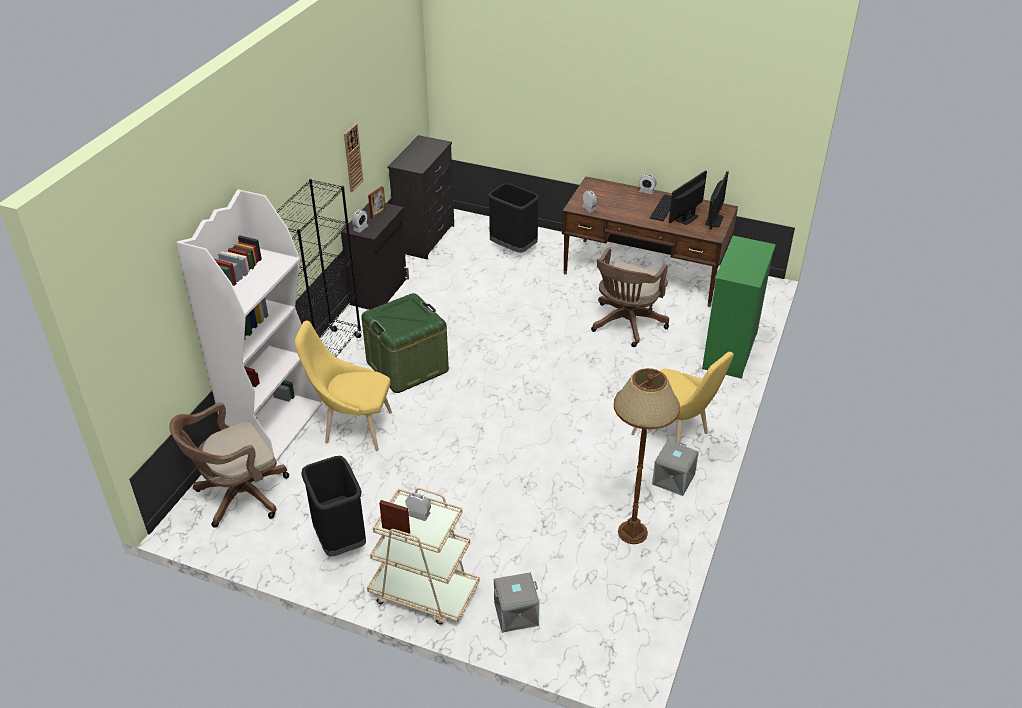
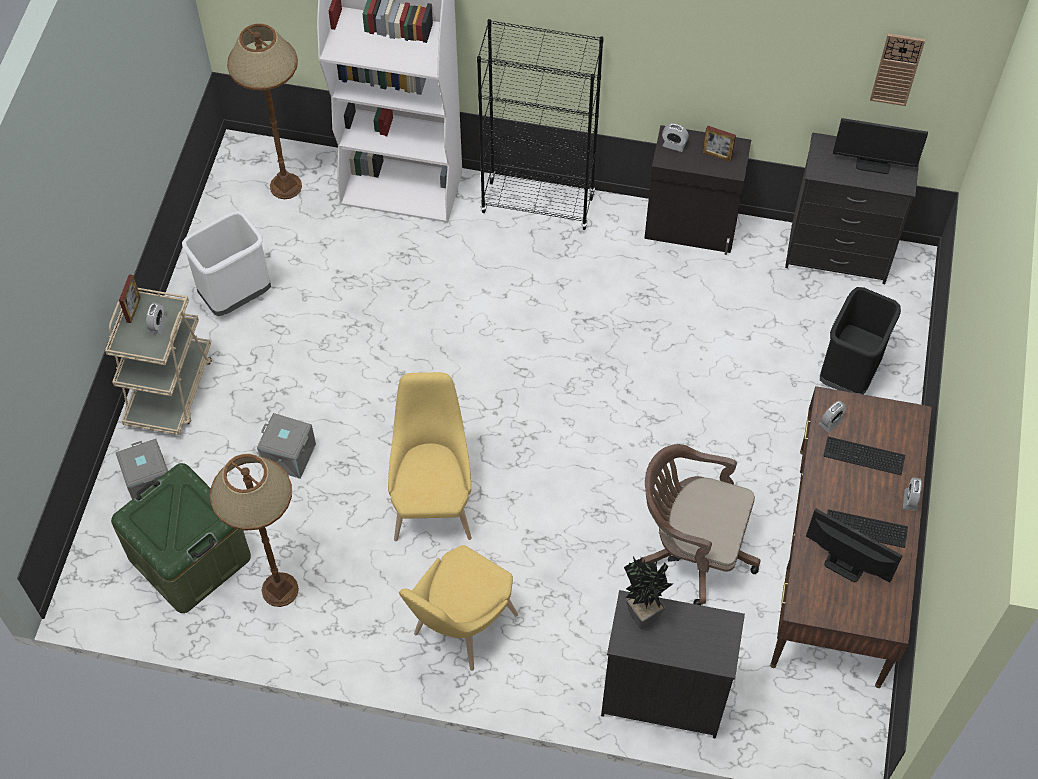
camera: 80 degrees right, 20 degrees up
(238, 496) = (286, 186): brown office chair -> brown floor lamp
(339, 539) = (236, 295): black trash can -> white trash can
(352, 157) = (727, 75): wall clock -> wall clock (897, 69)
(353, 428) = (412, 264): yellow chair -> yellow chair (433, 501)
(407, 366) = (538, 295): green storage box -> green storage box (190, 557)
(615, 201) = (864, 457): none -> keyboard
(674, 480) = (376, 632): grey storage box -> grey storage box (288, 456)
(714, 220) = (849, 607): monitor -> monitor (873, 163)
(729, 351) = (661, 697): green dresser -> black dresser
(731, 270) = (643, 612): none -> potted plant

